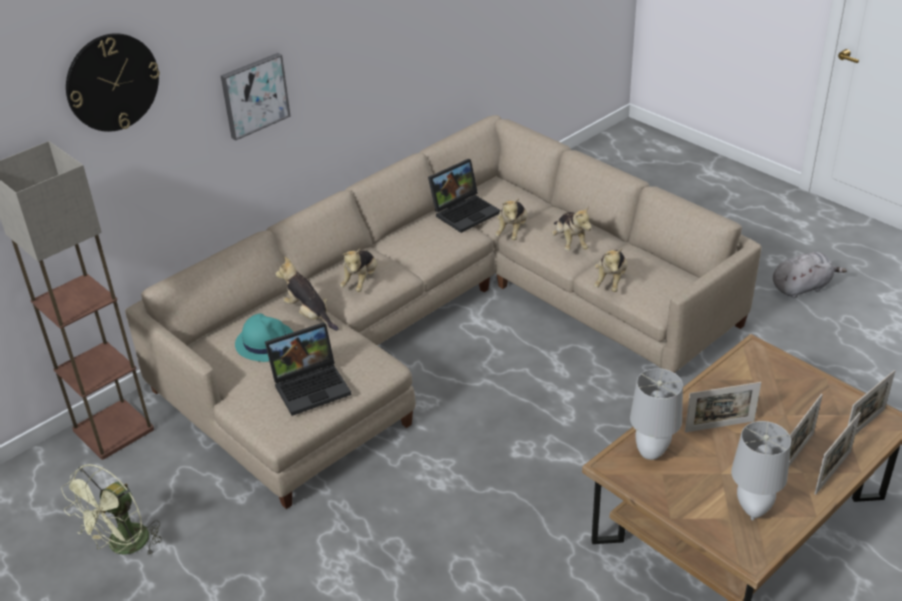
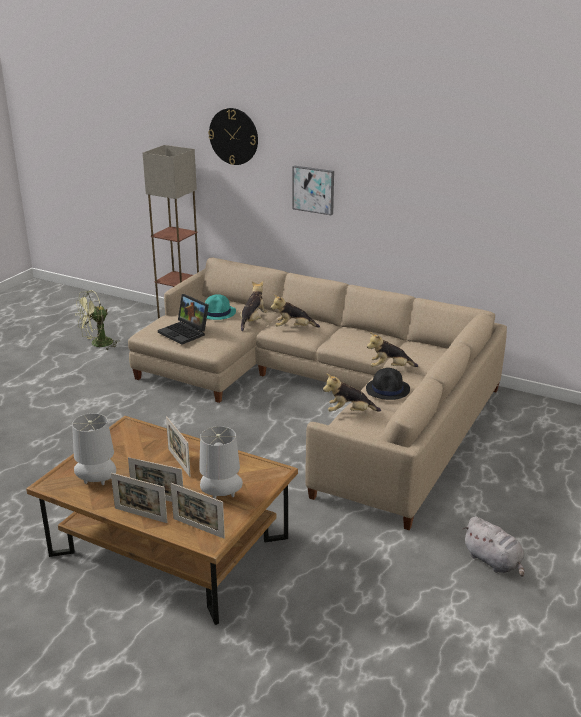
camera: 70 degrees right, 10 degrees down
(123, 547) = (97, 344): green fan -> green fan turned 45 degrees counterclockwise
(465, 211) = (399, 346): laptop -> none
(569, 243) = (388, 389): plush toy -> black hat
(652, 451) = (145, 438): grey table lamp -> grey table lamp (221, 496)

